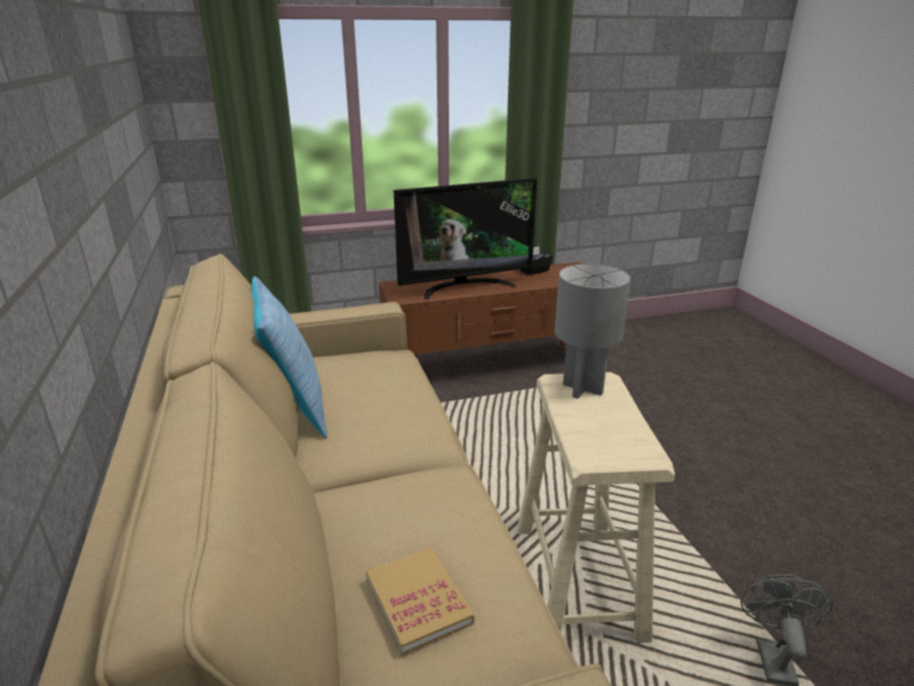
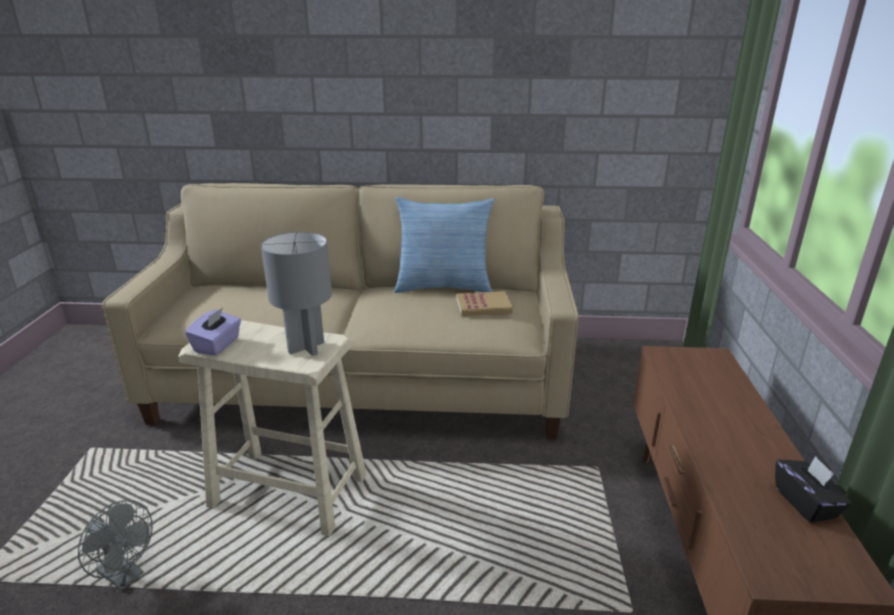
camera: 110 degrees right, 0 degrees up
(418, 601) = (234, 301): book -> book (483, 306)
(464, 287) = (708, 407): television -> none
(635, 444) = (217, 345): none -> purple tissue box

